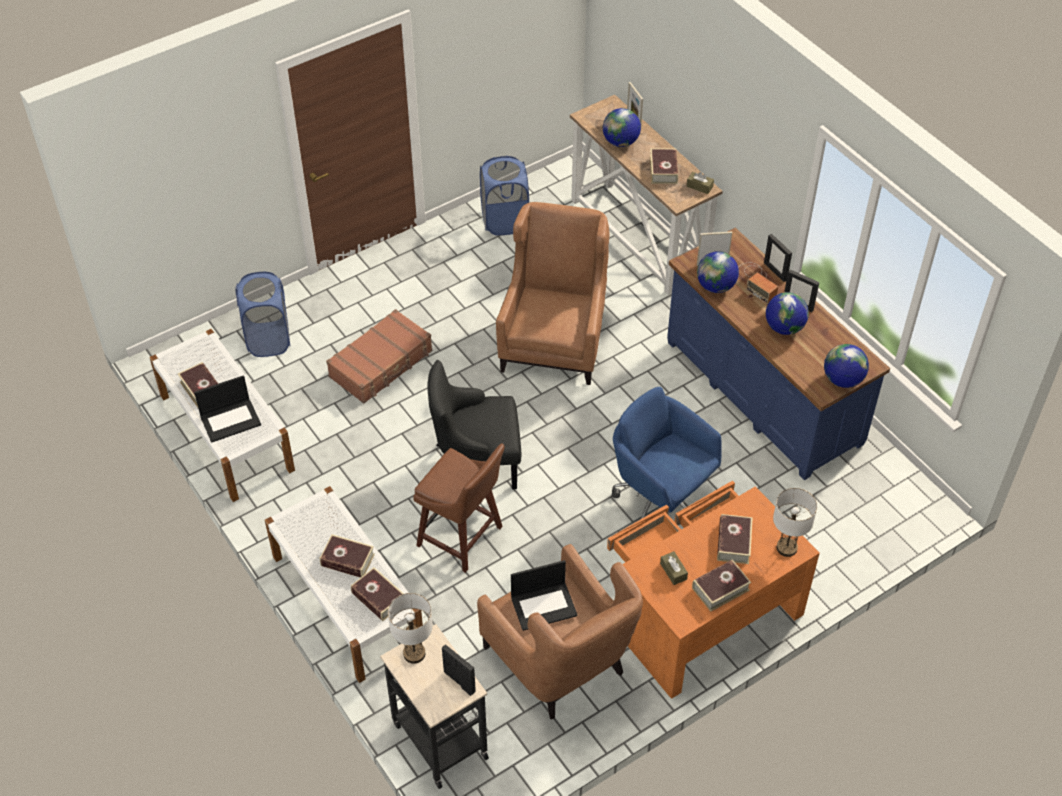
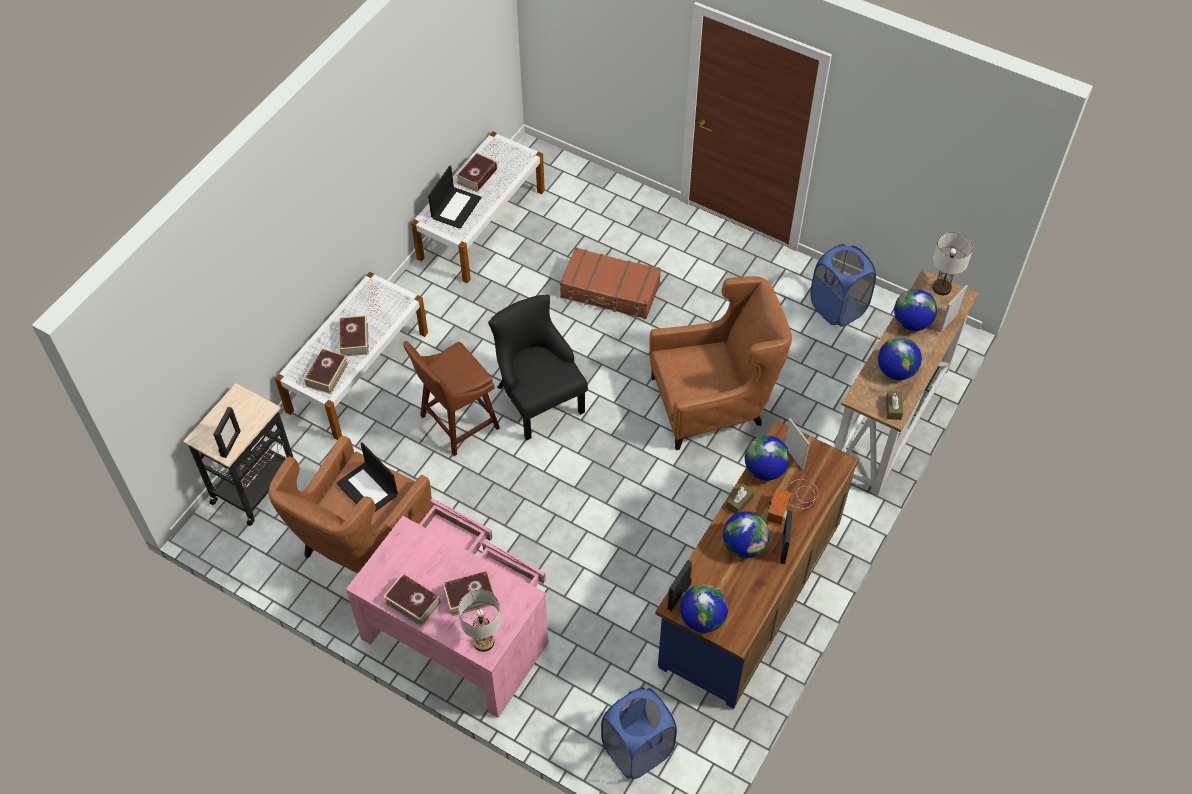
camera: 65 degrees right, 5 degrees up
(231, 420) = (456, 207): laptop -> laptop turned 105 degrees counterclockwise
(268, 339) = (592, 206): blue laundry basket -> blue laundry basket (637, 750)
(414, 654) = (245, 403): table lamp -> table lamp (941, 288)
(463, 538) = (456, 423): brown chair -> brown chair turned 45 degrees clockwise
(660, 502) = (569, 555): blue office chair -> none
(663, 170) = (895, 371): book -> globe
(673, 571) = (416, 559): brown tissue box -> brown tissue box (739, 502)
(700, 615) = (459, 632): orange desk -> pink desk
(776, 271) = (818, 514): picture frame -> picture frame (679, 596)

